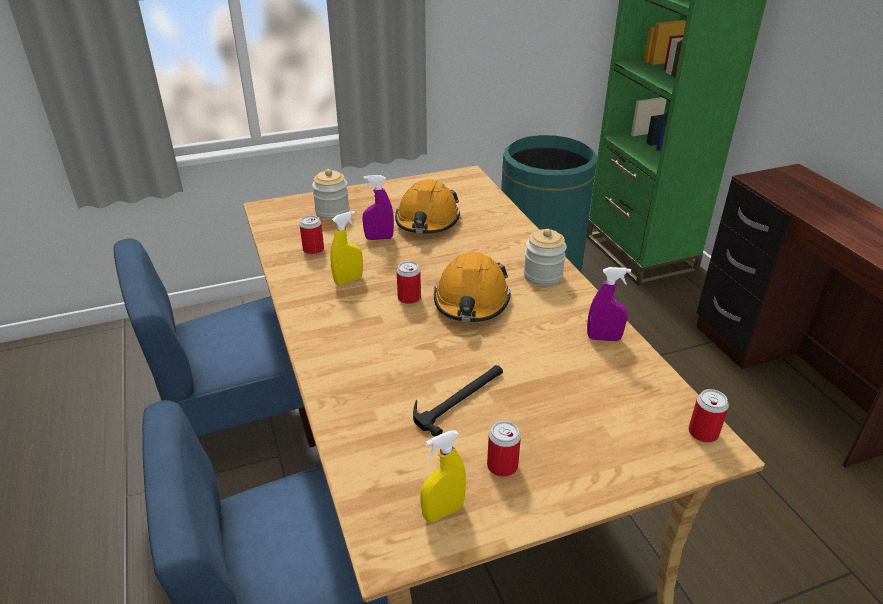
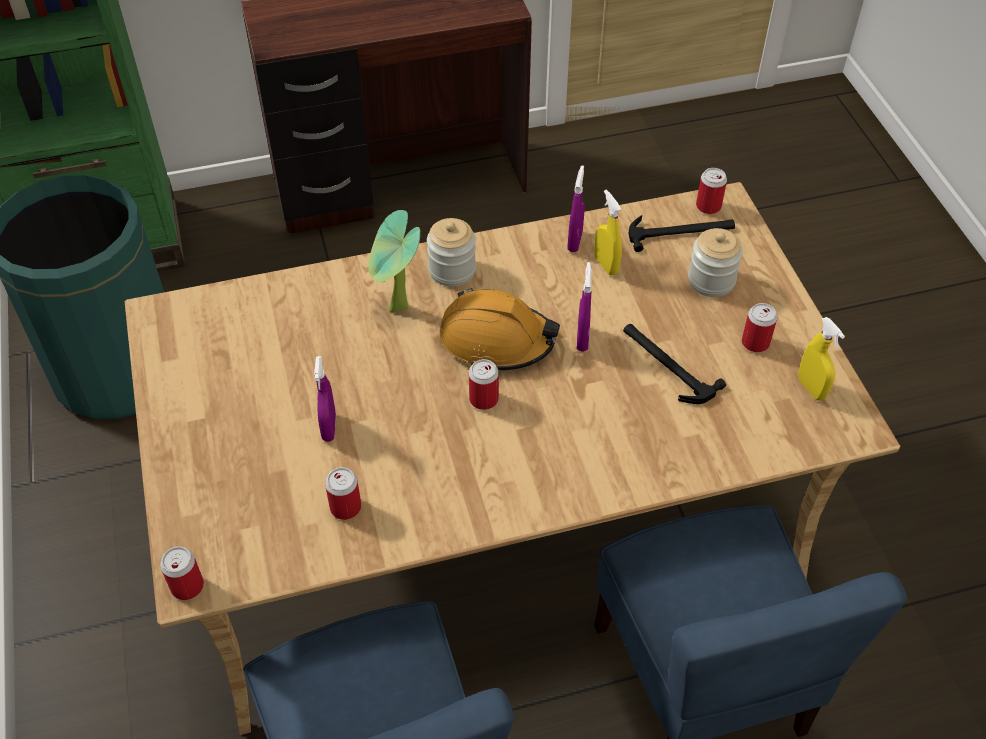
camera: 85 degrees left, 15 degrees up
(264, 207) = (187, 586): none -> can
(332, 212) = (232, 487): jar -> jar (711, 280)
(348, 280) = (434, 463): yellow spray bottle -> yellow spray bottle (606, 265)
(427, 221) = (291, 370): orange hard hat -> none
(482, 346) = (582, 339): none -> purple spray bottle
(492, 255) = (397, 310): none -> potted plant
(650, 410) = (680, 232): none -> hammer

